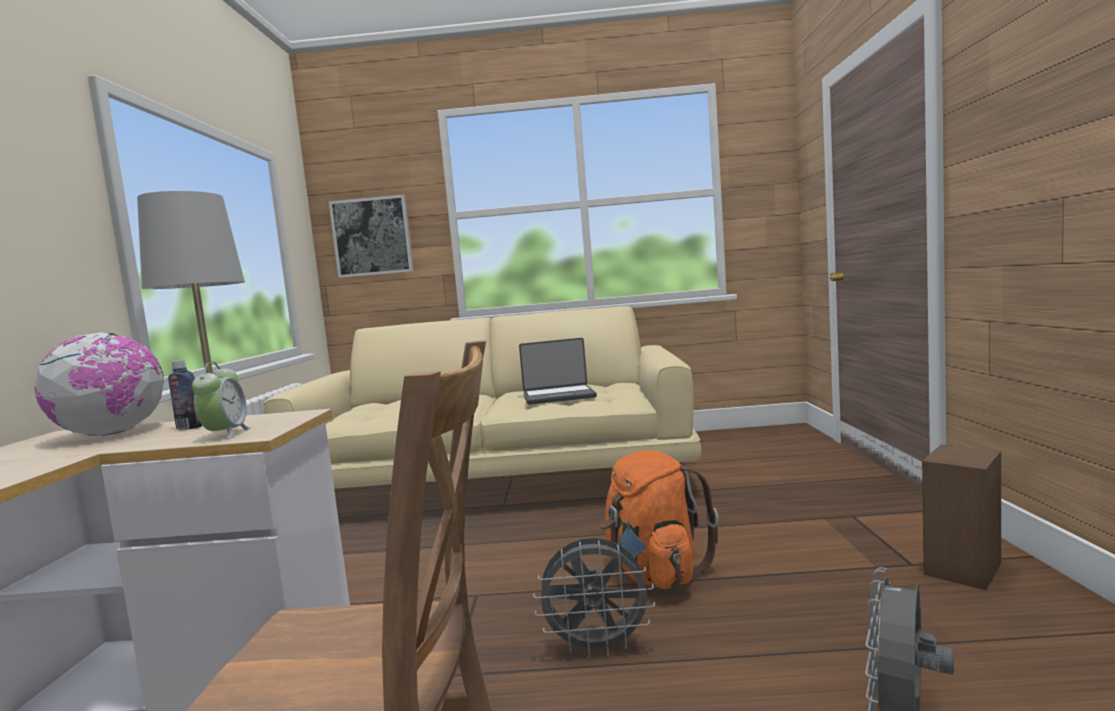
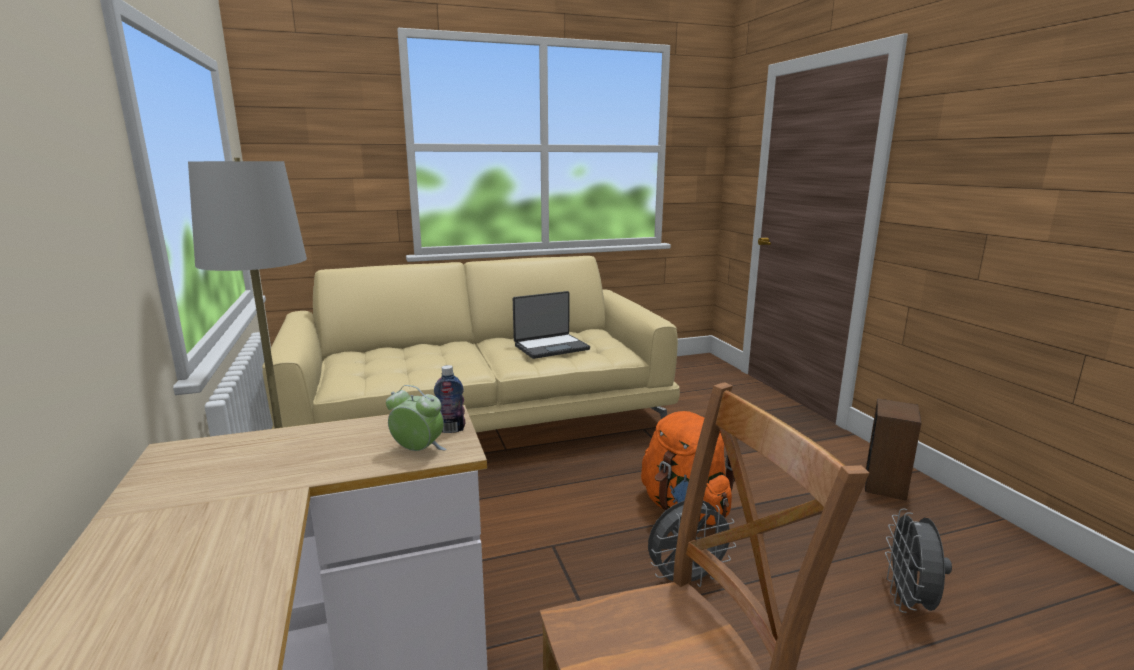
camera: 20 degrees left, 10 degrees up
(112, 434) = (255, 450): globe -> none
(189, 427) = (345, 438): bottle -> bottle (451, 429)
(226, 434) = (418, 451): alarm clock -> alarm clock turned 45 degrees counterclockwise
(372, 236) = (317, 162): picture -> none

